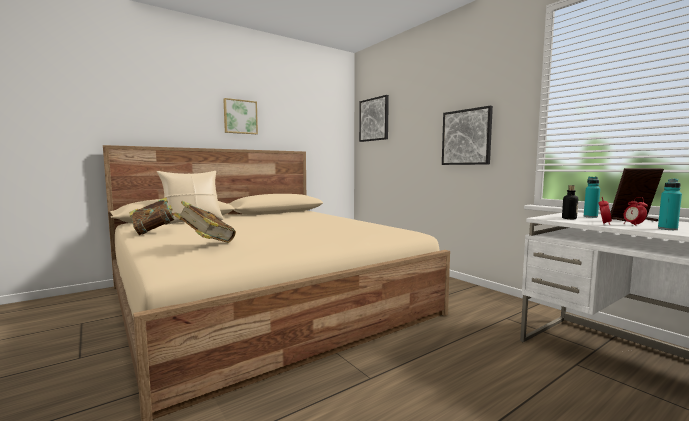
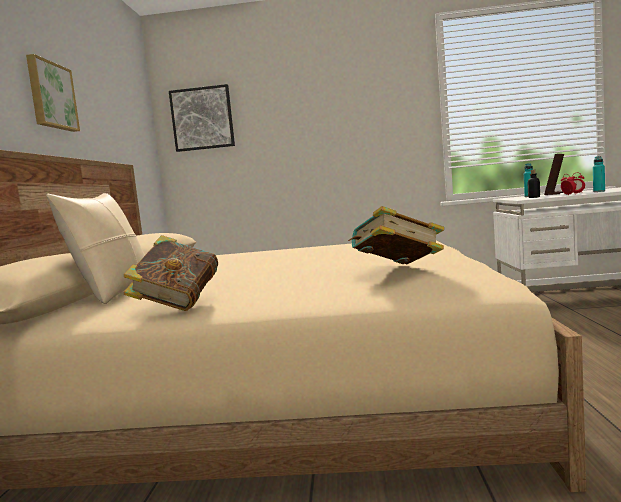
camera: 50 degrees left, 0 degrees up
(466, 137) = (362, 139): picture -> none

